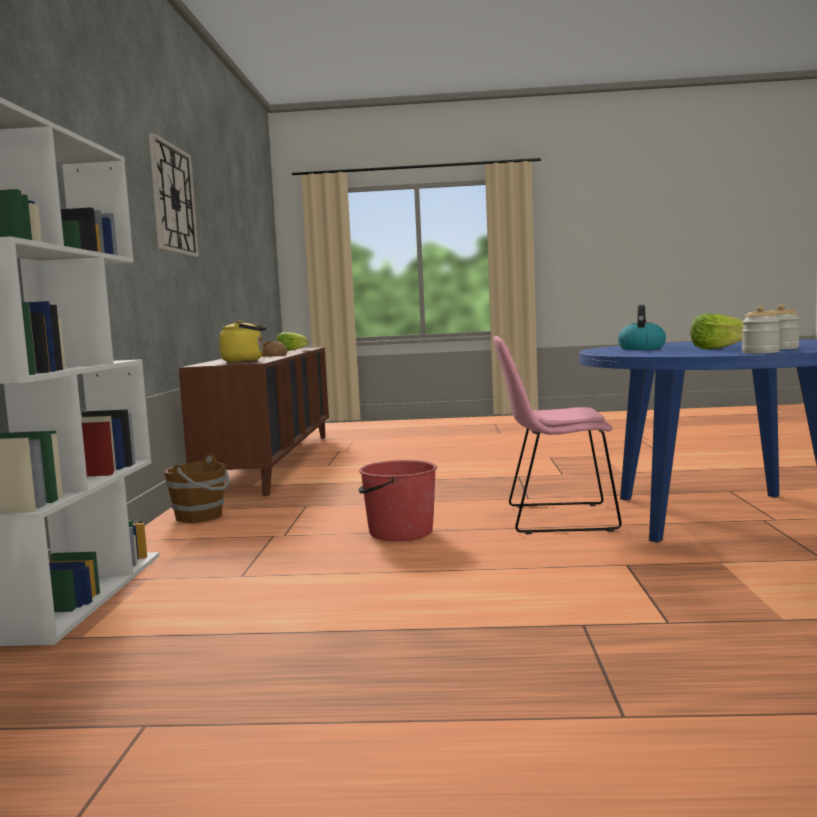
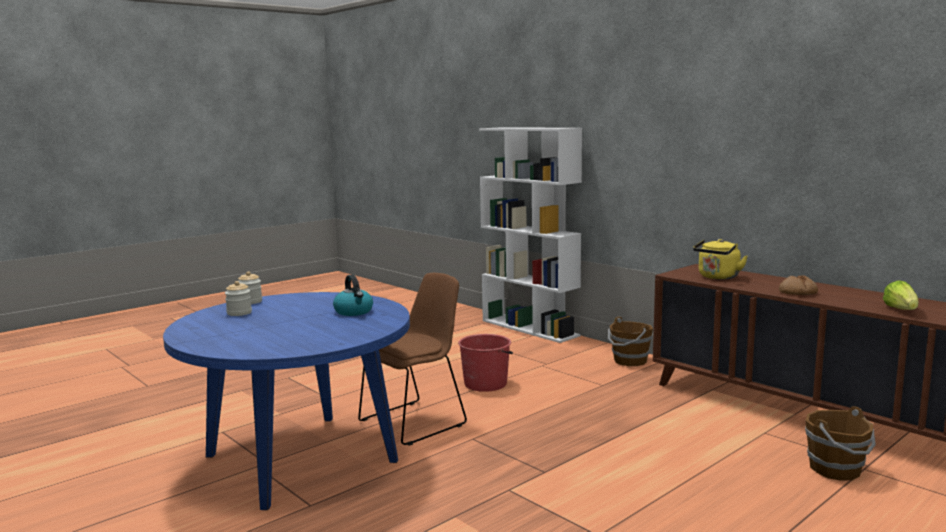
camera: 135 degrees right, 5 degrees up
(173, 199) = (744, 122): wall clock -> none
(359, 452) = (836, 470): none -> brown bucket
(555, 518) = (415, 421): pink chair -> brown chair
(717, 348) = (287, 312): lettuce -> none

